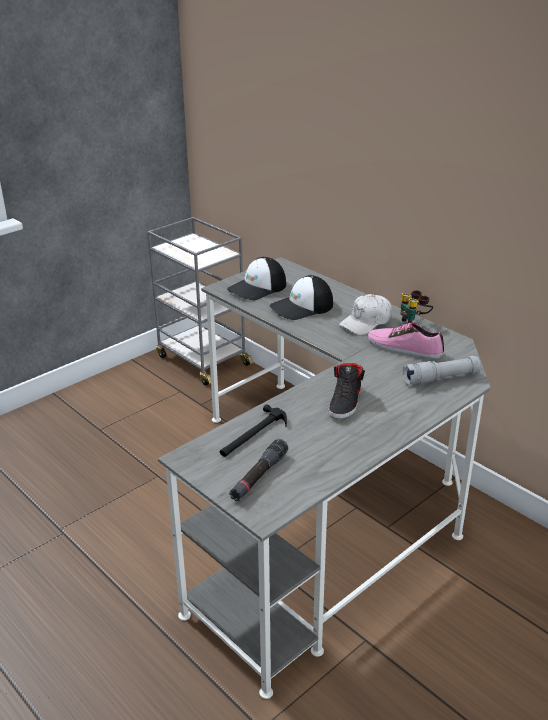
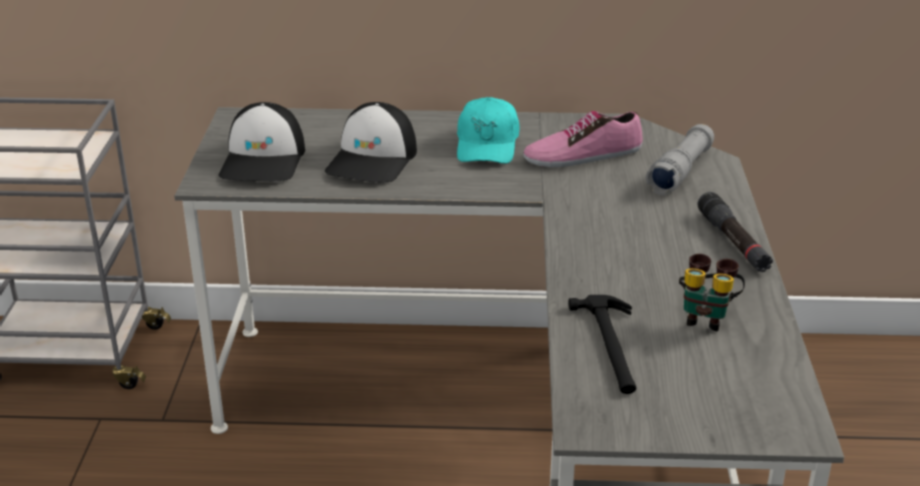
camera: 45 degrees left, 0 degrees up
(259, 476) = (710, 390): black flashlight -> black flashlight (733, 242)
(346, 402) = (638, 249): black shoe -> none
(366, 322) = (487, 145): white cap -> turquoise cap
(414, 322) = (539, 121): binoculars -> binoculars (706, 317)

